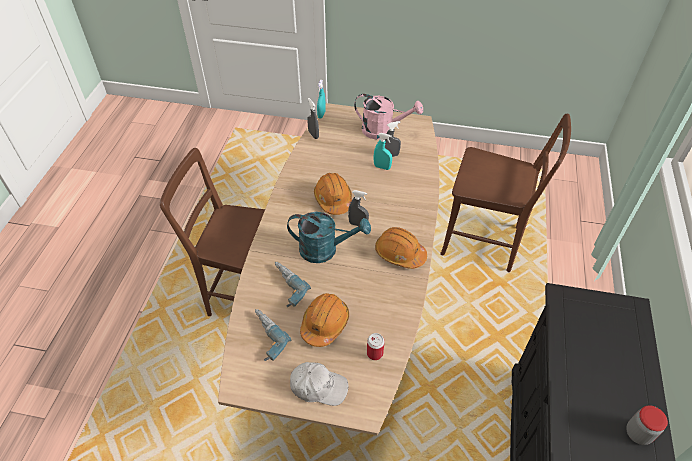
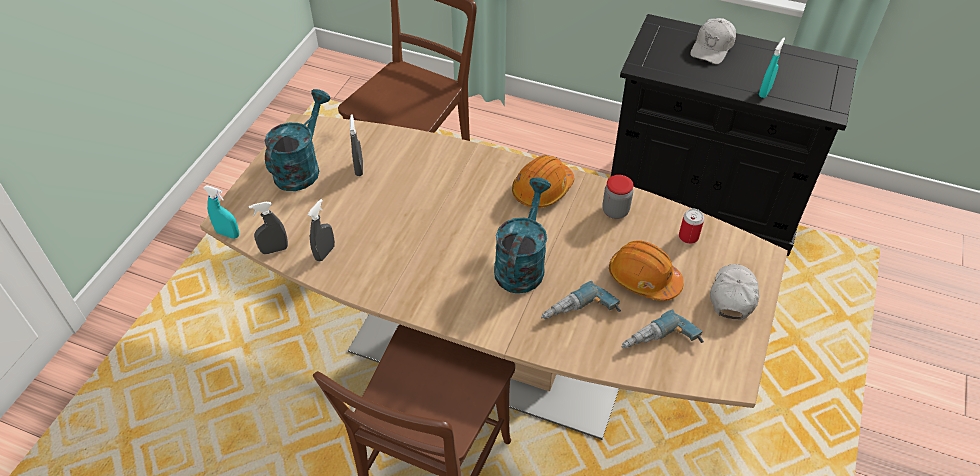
camera: 80 degrees left, 0 degrees up
(333, 199) = (427, 243): orange hard hat -> none
(358, 224) = (482, 223): grey spray bottle -> grey spray bottle (325, 253)
(382, 167) = (379, 181): turquoise spray bottle -> turquoise spray bottle (765, 92)
(383, 130) = (301, 167): pink watering can -> turquoise watering can
(622, 356) = (712, 47): none -> white cap
(638, 433) = (790, 61): jar -> jar (615, 211)

